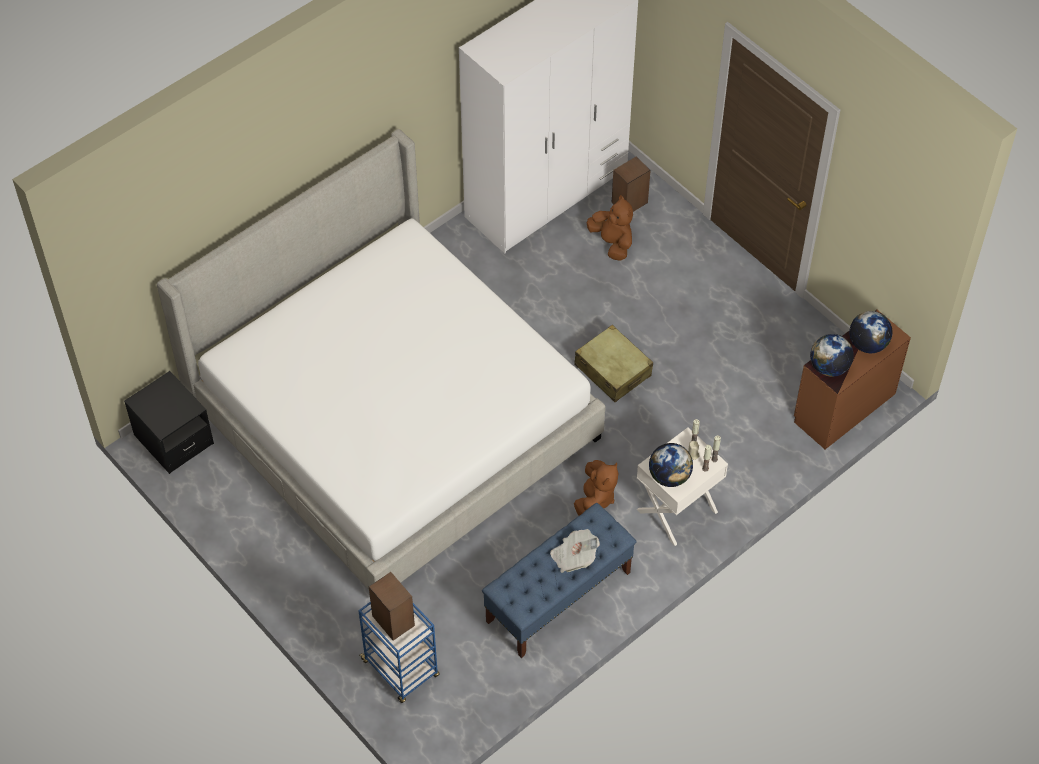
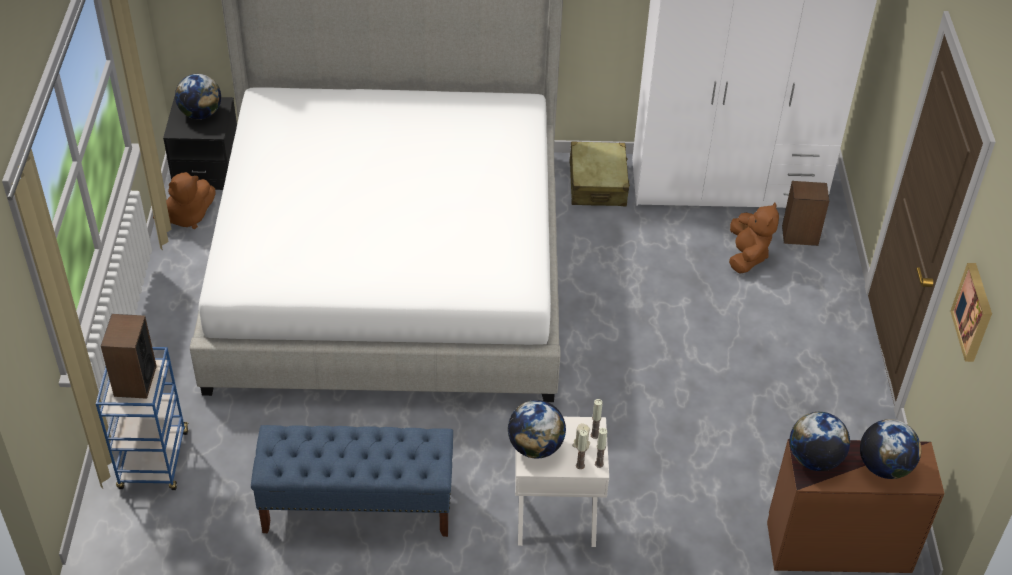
camera: 40 degrees right, 10 degrees down
(163, 401) = (201, 114): none -> globe
(574, 557) = (371, 457): newspaper -> none
(595, 498) = (490, 449): brown plush toy -> brown plush toy (187, 217)
(612, 370) = (630, 355): beige suitcase -> beige suitcase (597, 184)
(872, 218) = (974, 312): none -> picture

